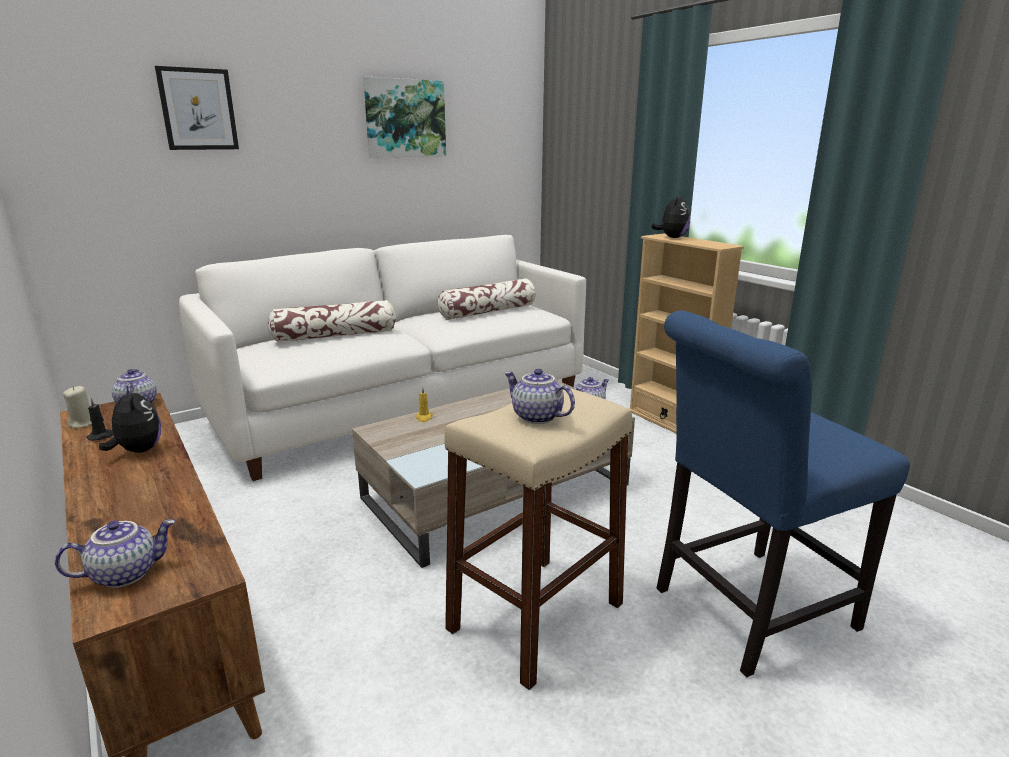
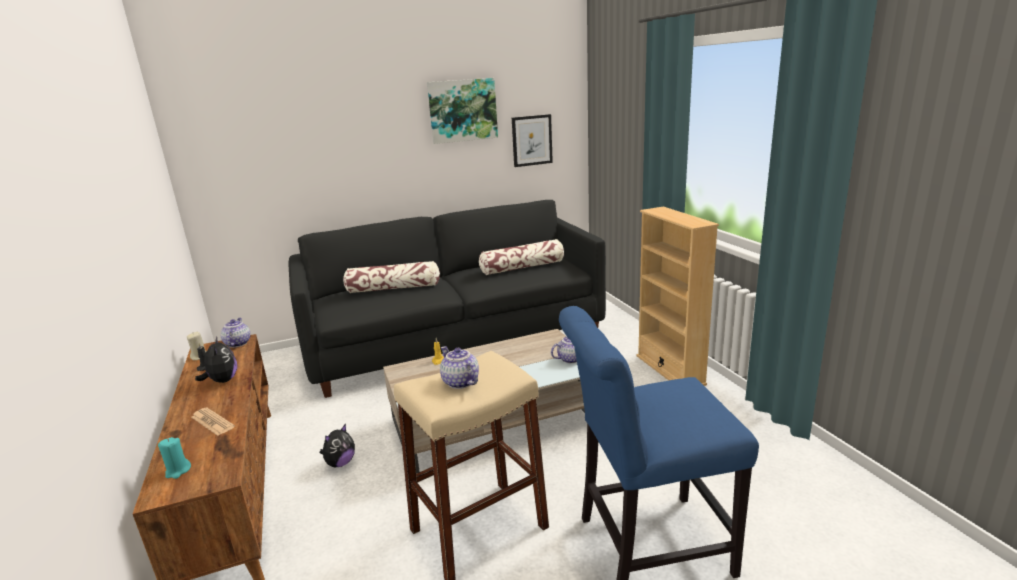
camera: 15 degrees right, 0 degrees up
(126, 573) = (178, 471): teapot -> turquoise candle
(150, 503) = (212, 422): none -> newspaper
(198, 109) = (302, 120): picture -> picture (532, 140)
(403, 405) = (455, 340): white sofa -> black sofa
(672, 237) = (664, 212): plush toy -> plush toy (340, 463)

